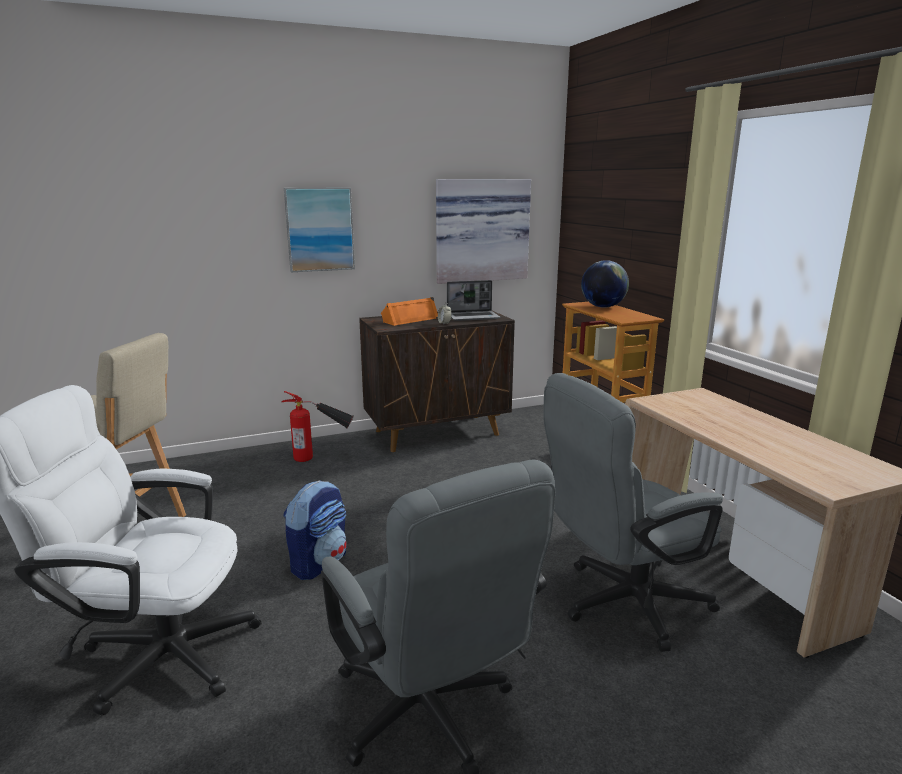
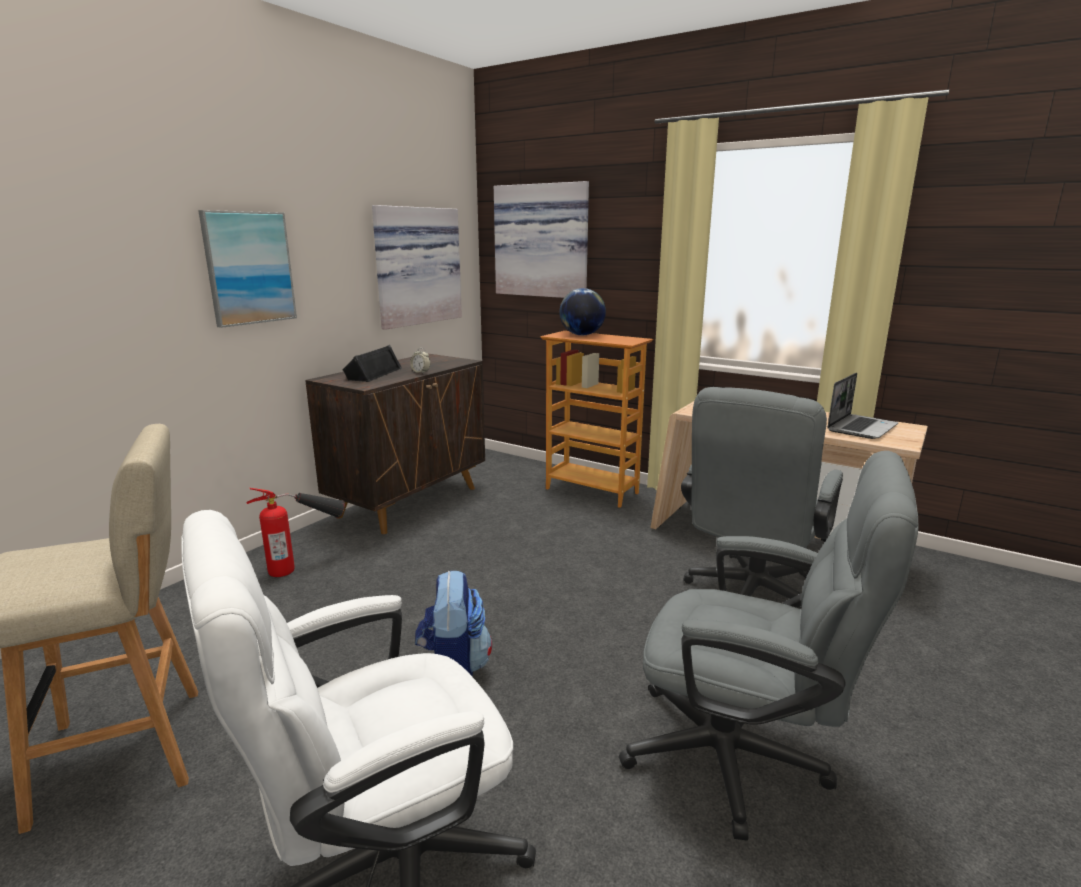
camera: 35 degrees left, 0 degrees up
(410, 319) = (373, 374): orange speaker -> black speaker
(473, 317) = (436, 363): laptop -> laptop (861, 428)
(602, 210) = (542, 241): none -> picture

